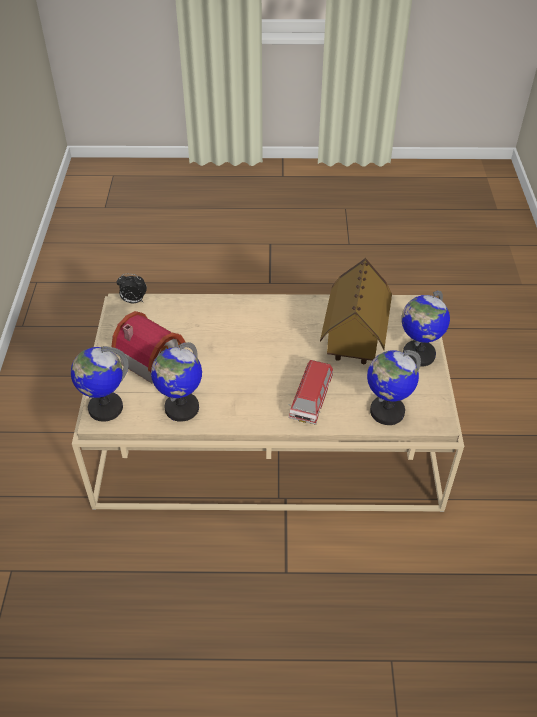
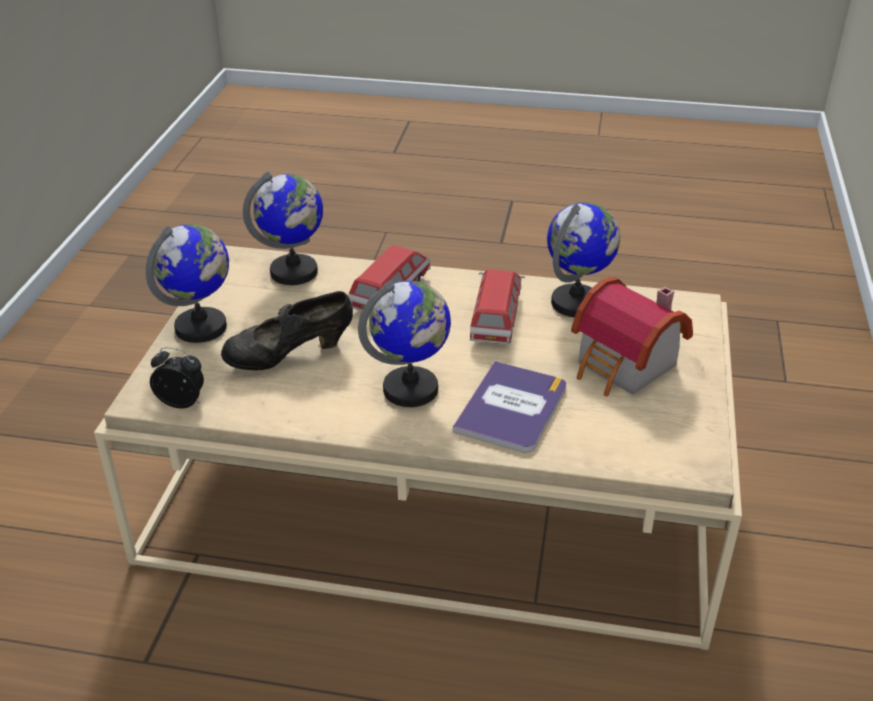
camera: 170 degrees left, 10 degrees down
(105, 408) = (688, 314): globe -> globe (411, 390)
(133, 301) = (675, 469): alarm clock -> alarm clock (183, 402)
(218, 323) = (512, 408): none -> book
(235, 386) = (496, 319): none -> toy car
(353, 341) = (289, 356): toy house -> black shoe

